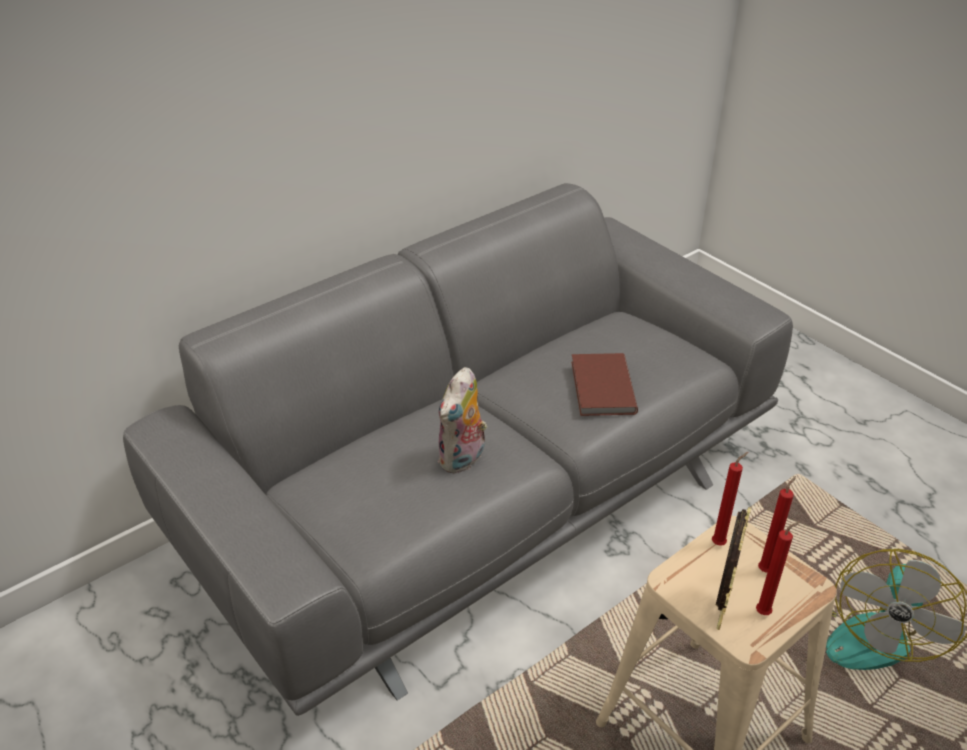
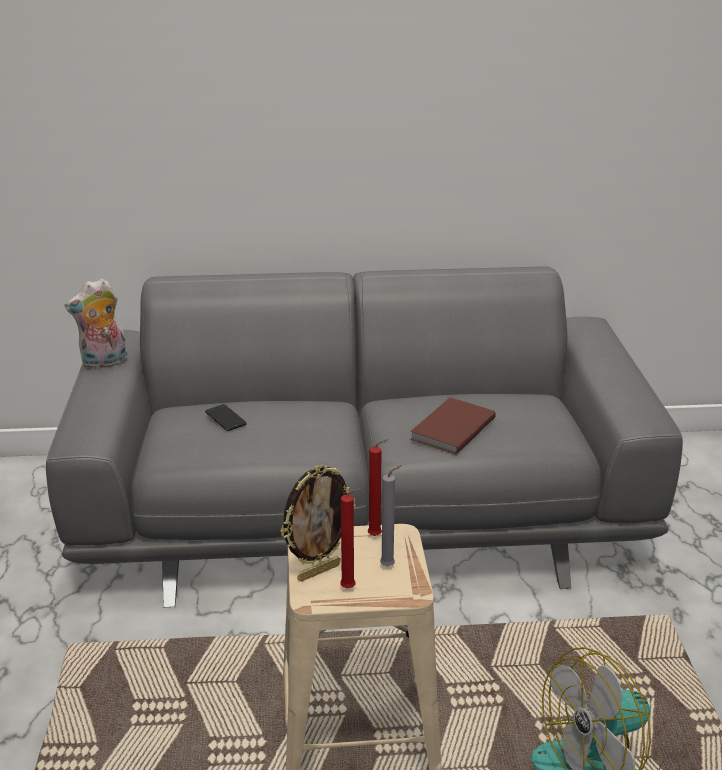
camera: 35 degrees right, 10 degrees down
(382, 472) = (225, 418): none -> phone
(463, 459) = (290, 433): plush toy -> plush toy (104, 363)
(766, 569) = (389, 566): red candle -> grey candle

